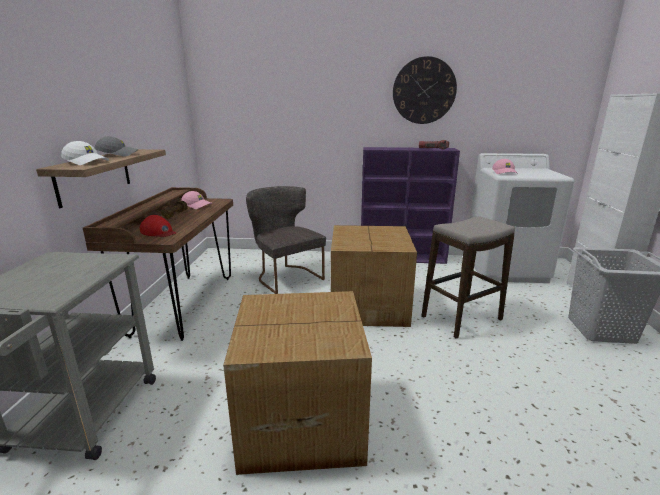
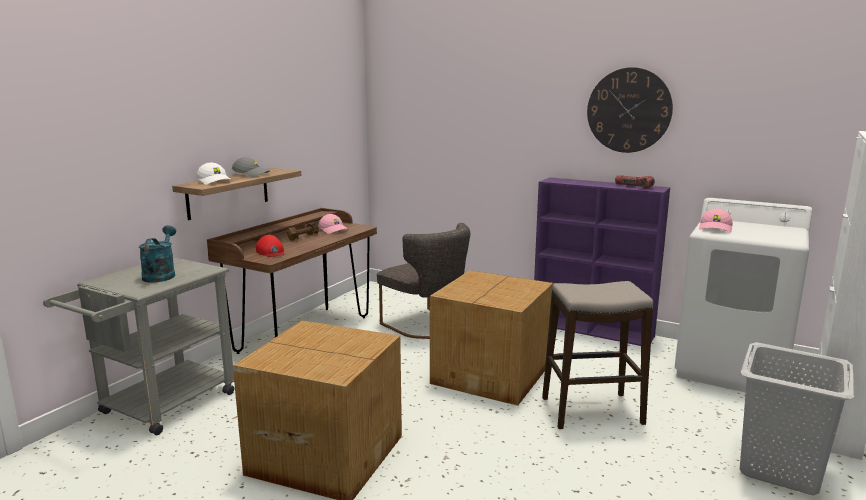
camera: 25 degrees right, 5 degrees down
(58, 275) = (161, 275): none -> turquoise watering can
(285, 276) = (427, 326): grey chair -> grey chair turned 150 degrees clockwise

